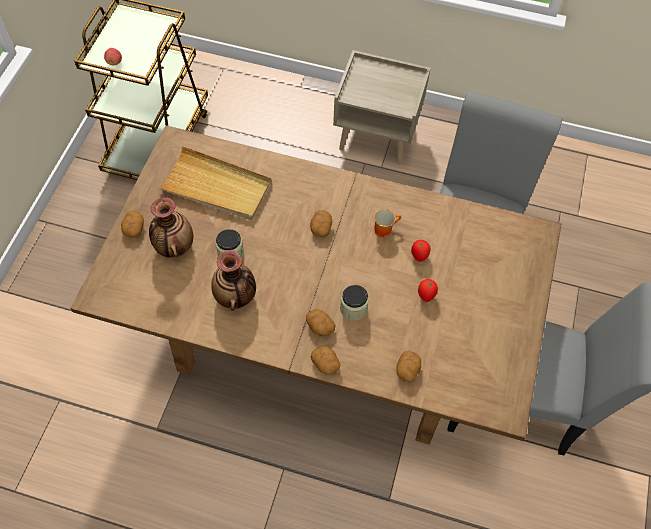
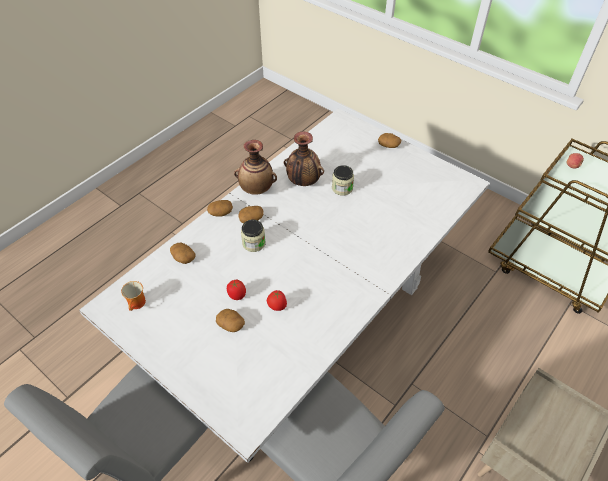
camera: 115 degrees right, 10 degrees down
(174, 246) = (363, 161): vase -> vase (257, 189)
(216, 187) = (410, 196): beige tray -> none
(320, 339) = (304, 322): brown dining table -> white dining table
(321, 227) = (340, 248): potato -> potato (231, 324)
(384, 228) = (318, 292): mug -> mug (138, 304)

